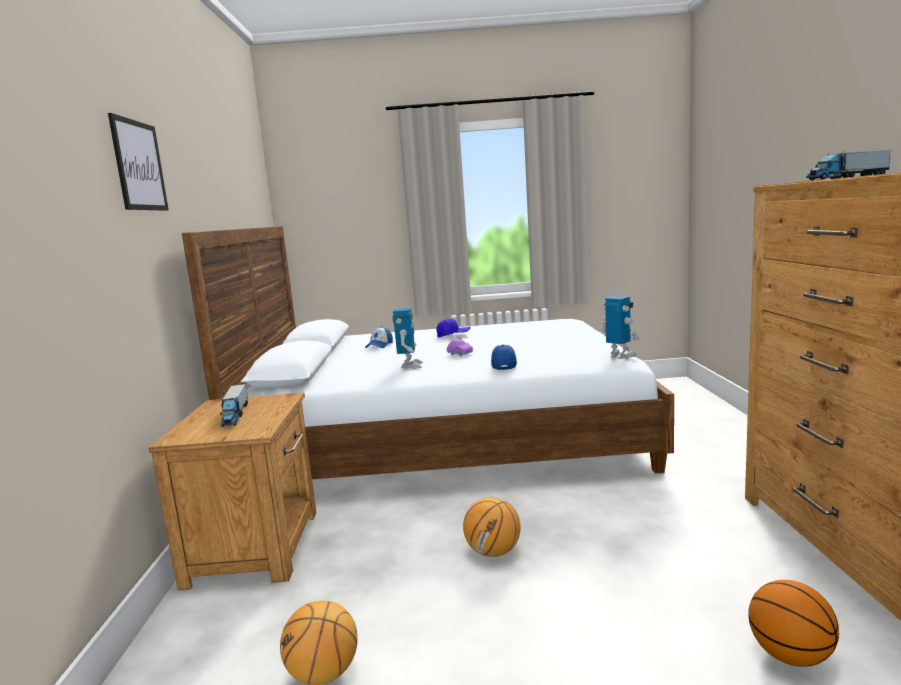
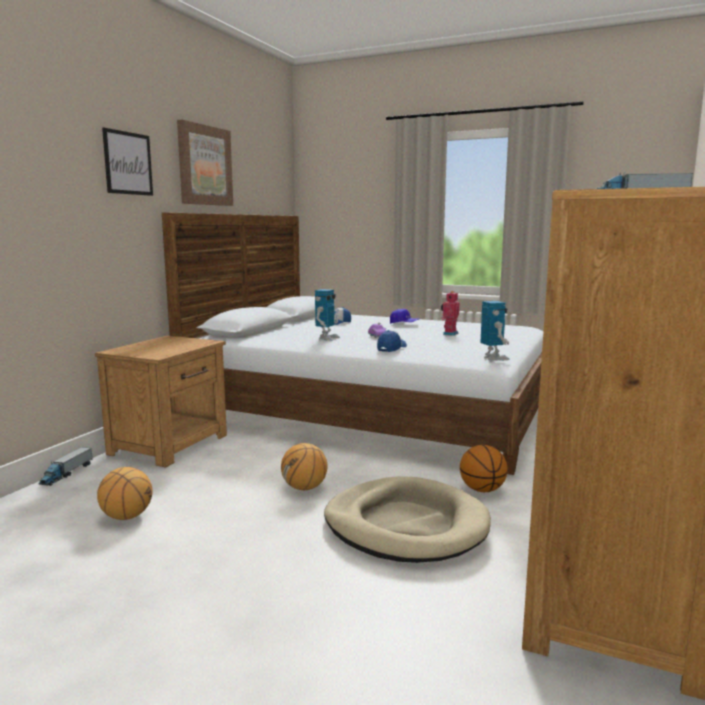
camera: 25 degrees right, 0 degrees up
(204, 167) = (204, 165): none -> picture
(235, 414) = (164, 345): toy truck -> toy truck (67, 473)
(520, 338) = (449, 334): none -> toy robot
(650, 561) = (406, 525): none -> beige dog bed
(790, 656) = (418, 608): basketball -> basketball (482, 490)

